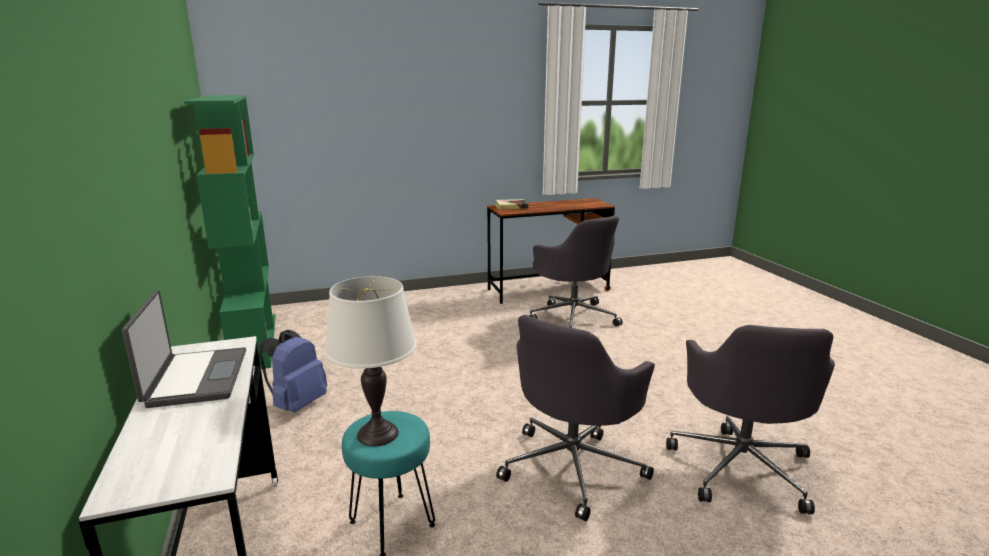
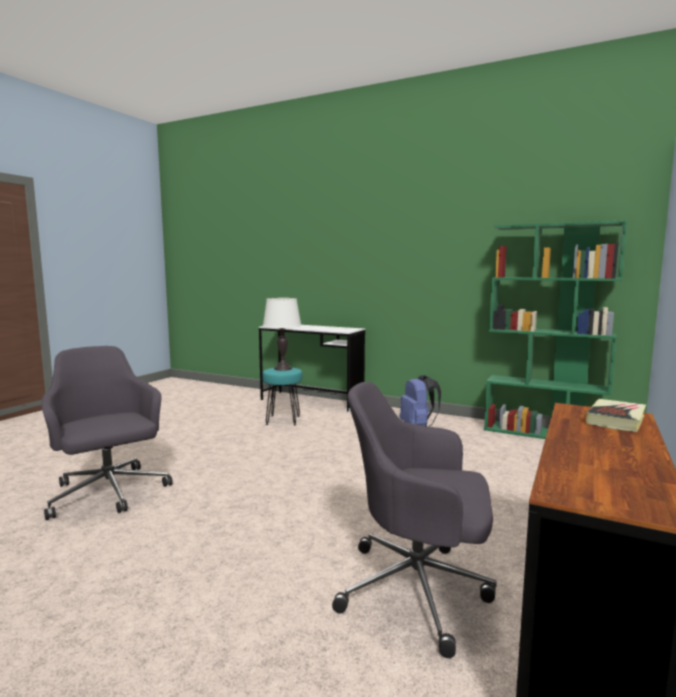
camera: 135 degrees right, 10 degrees down
(195, 378) = (327, 328): laptop -> none
(573, 466) = (227, 457): grey office chair -> none

